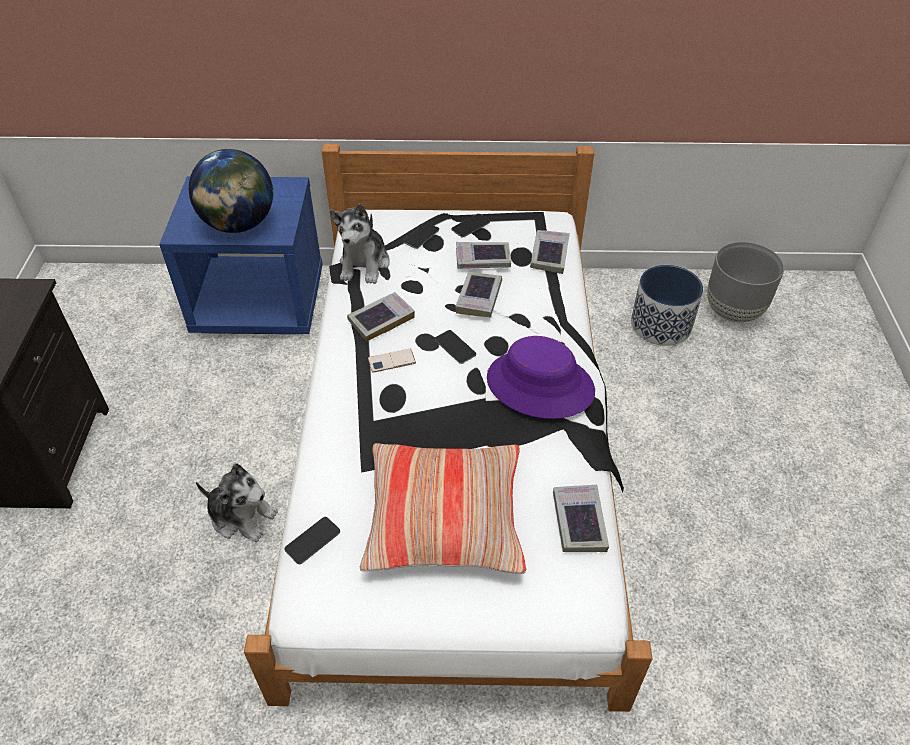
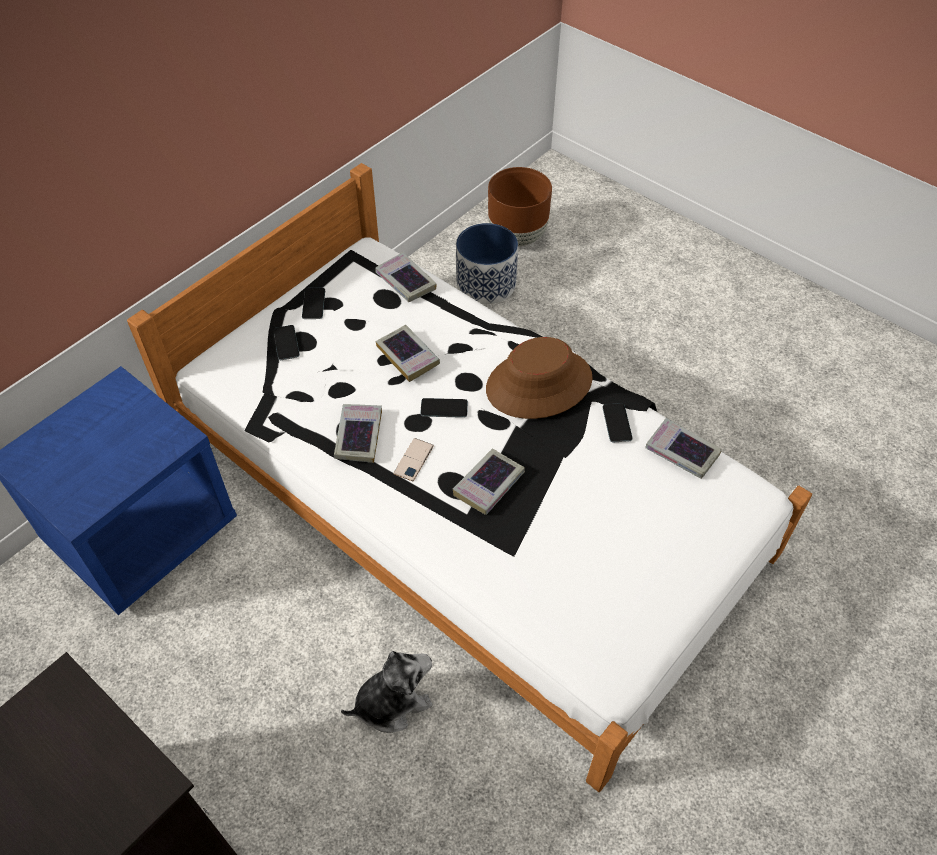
camera: 50 degrees left, 5 degrees up
(239, 225) = (125, 459): globe -> none
(312, 540) = (553, 633): phone -> phone (617, 423)
(364, 264) = (274, 404): plush toy -> none
(444, 517) = (608, 530): pillow -> none
(483, 259) = (365, 323): book -> book (489, 485)
(539, 385) = (539, 384): purple hat -> brown hat
(733, 311) = (518, 236): grey planter -> brown planter

